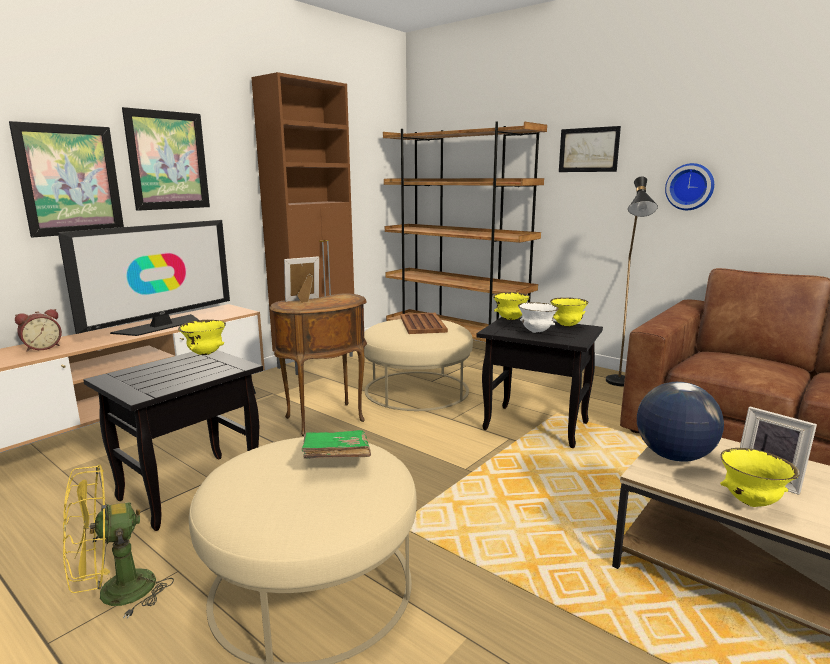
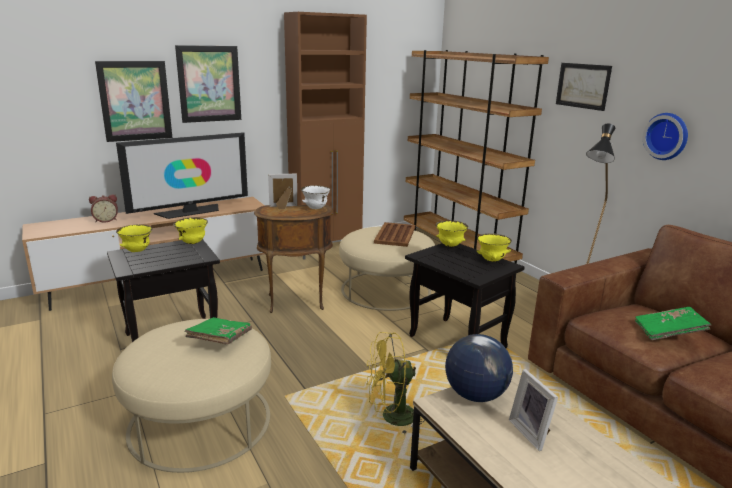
camera: 20 degrees right, 5 degrees up
(114, 595) = (90, 395): yellow fan -> yellow fan (391, 418)
(536, 332) = (456, 262): white bowl -> white bowl (315, 209)
(751, 502) = (490, 446): yellow bowl -> yellow bowl (137, 251)
(771, 365) = (668, 332): none -> green book

